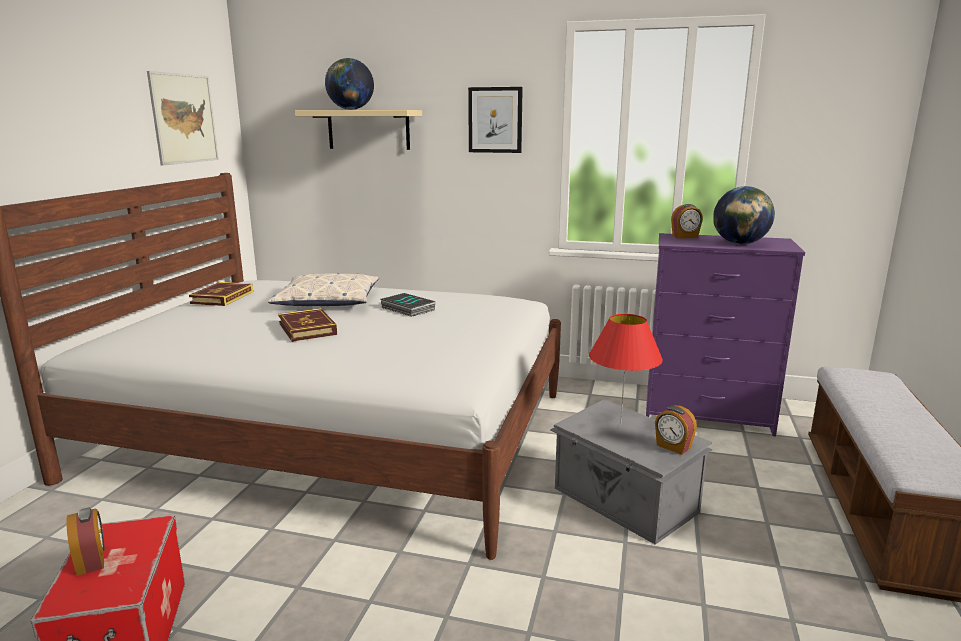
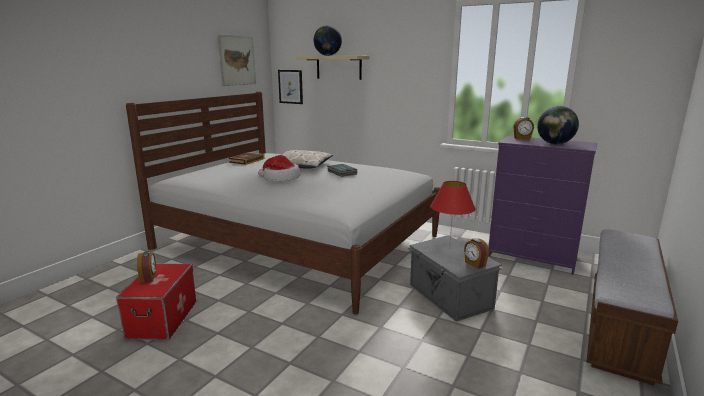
camera: 15 degrees right, 0 degrees up
(307, 329) = (280, 178): book -> hat
(495, 120) = (411, 62): picture -> picture (290, 86)

